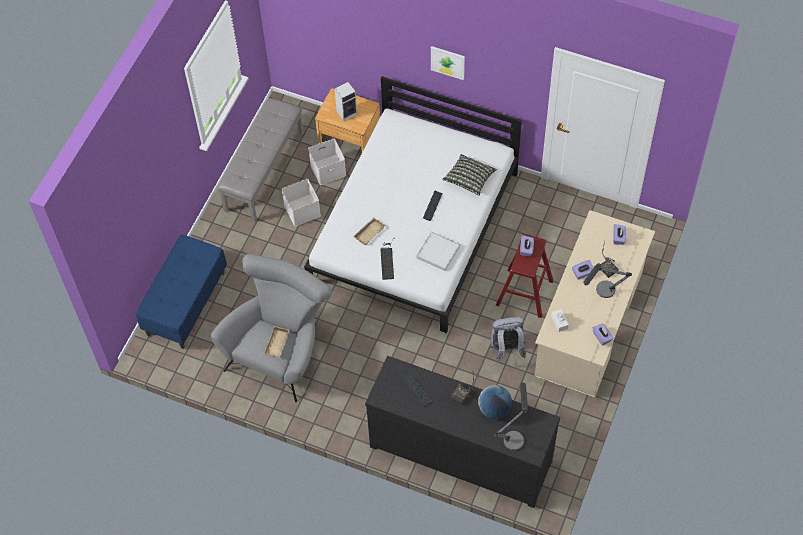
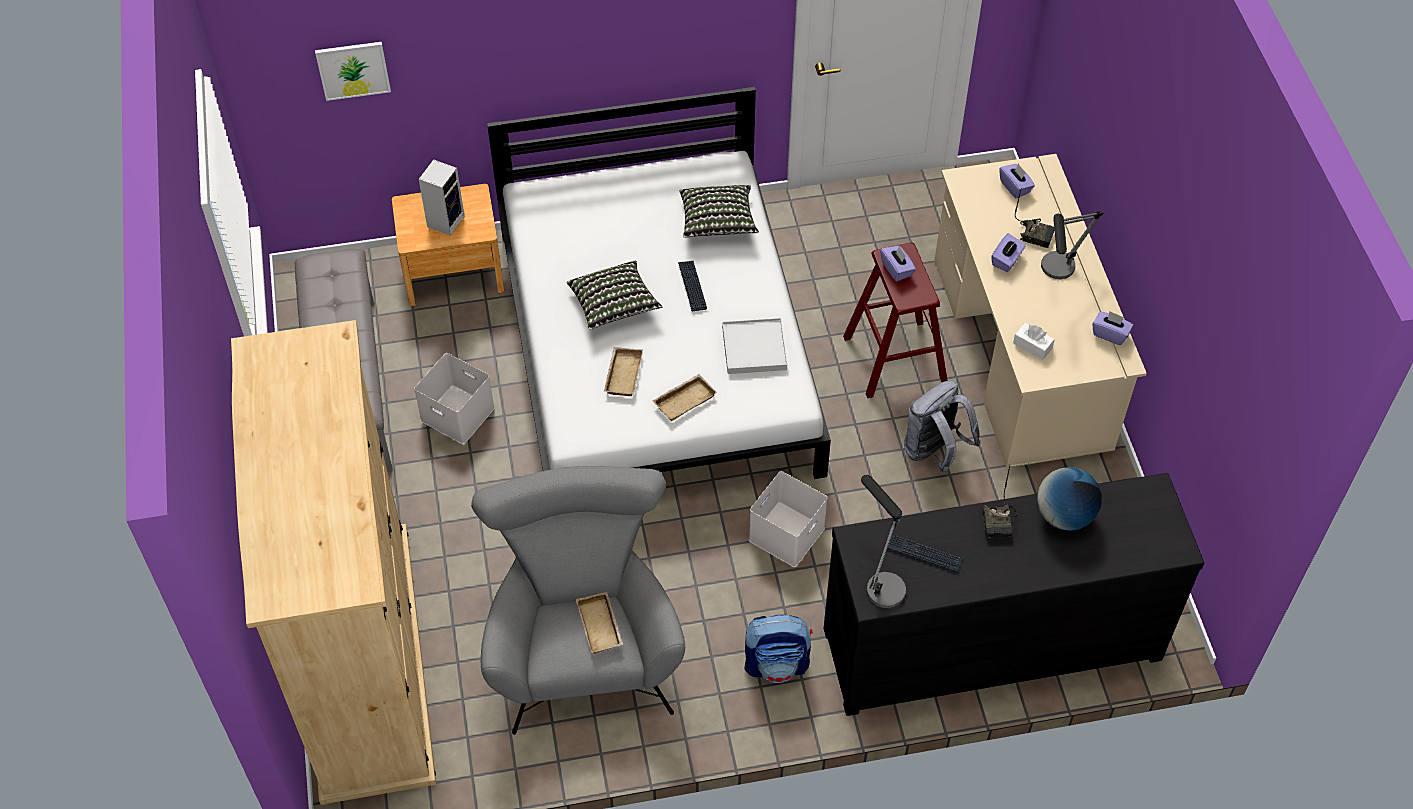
camera: 35 degrees left, 5 degrees down
(186, 303) = (365, 660): blue bench -> beige wardrobe
(327, 170) = (454, 335): white storage box -> white storage box (787, 535)
(357, 406) = (777, 664): none -> backpack
(387, 259) = (684, 399): keyboard -> beige tray
(390, 196) = (614, 305): none -> pillow
(447, 62) = (605, 36): picture -> picture (353, 70)
(514, 435) = (1126, 537): table lamp -> table lamp (880, 581)

